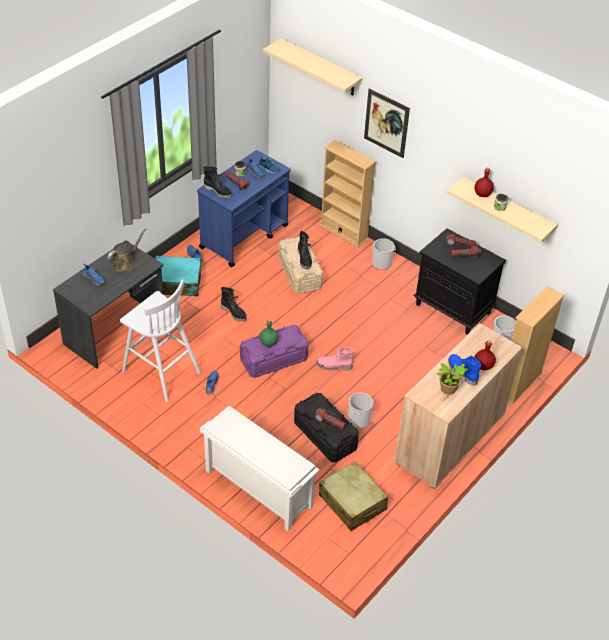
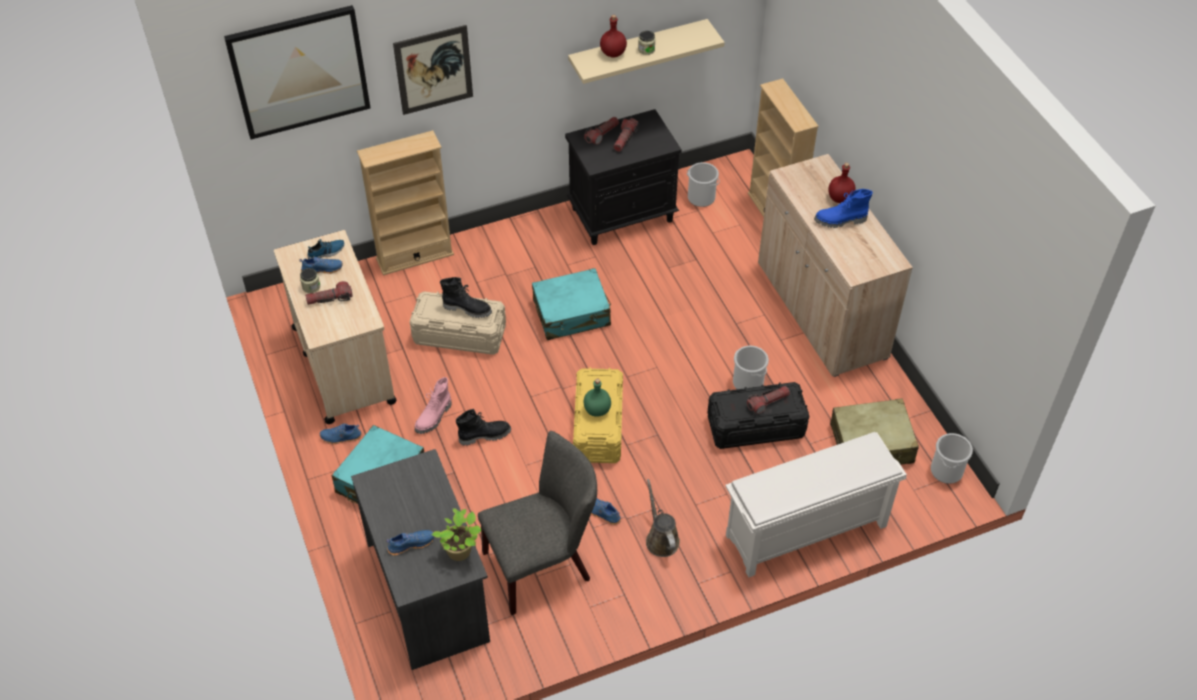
camera: 60 degrees left, 5 degrees up
(125, 263) = (402, 494): brown watering can -> brown watering can (661, 538)
(160, 372) = (543, 564): white stool -> grey chair
(218, 191) = (332, 325): black boot -> none
(244, 236) = (343, 364): blue cart -> beige cart
(273, 359) = (598, 427): purple storage box -> yellow storage box
(320, 68) = (299, 71): beige shelf -> picture
(334, 366) = (647, 369): pink boot -> pink boot (434, 417)
(352, 315) = (572, 313): none -> turquoise suitcase
(381, 263) = (499, 245): bucket -> bucket (946, 471)
(448, 390) = (862, 244): potted plant -> potted plant (461, 551)

